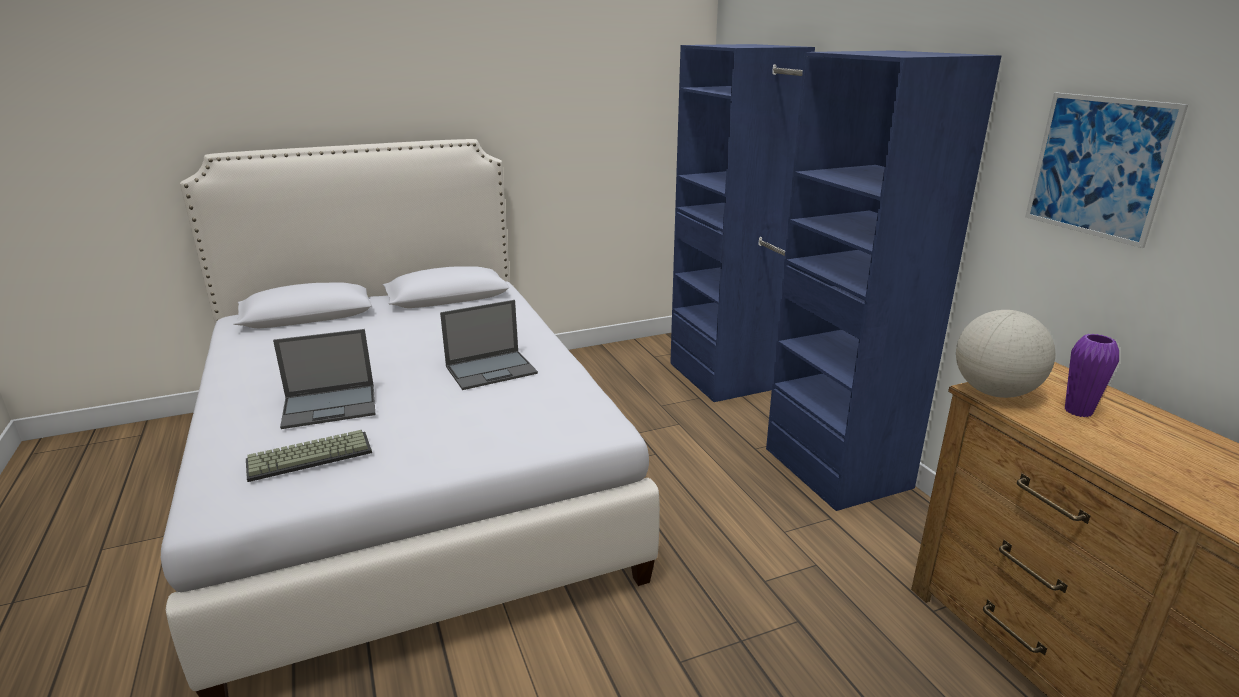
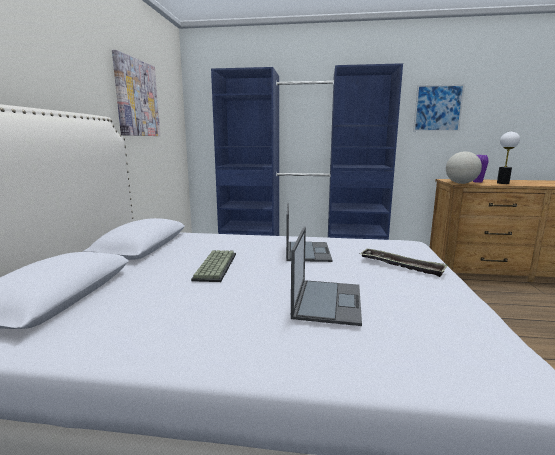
camera: 60 degrees left, 10 degrees down
(311, 455) = (425, 316): keyboard -> keyboard (214, 266)
(476, 431) = (401, 265): none -> tray
(563, 100) = (137, 98): none -> picture
(1116, 445) = (502, 183): none -> table lamp

